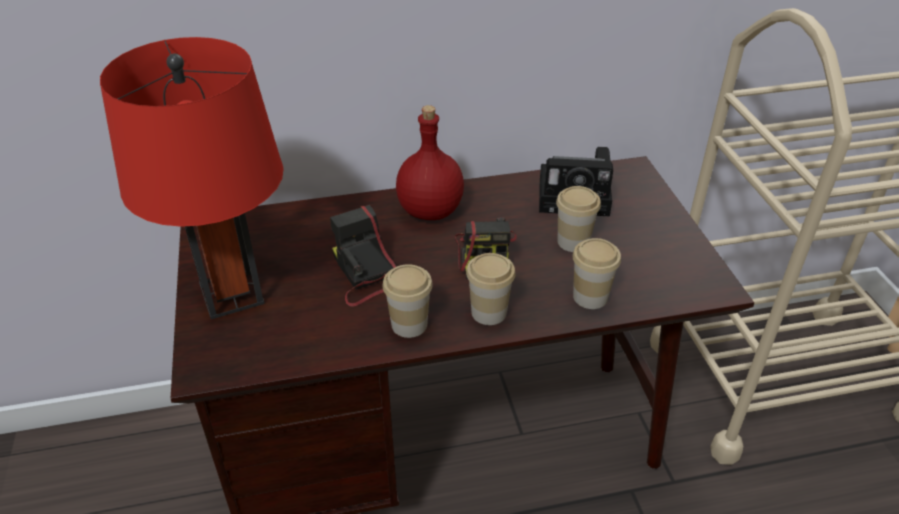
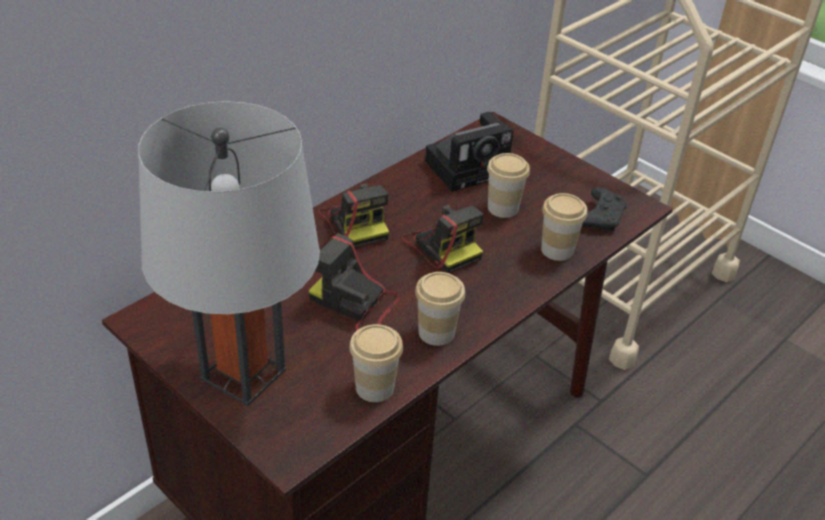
camera: 35 degrees left, 0 degrees up
(232, 294) = (243, 374): red table lamp -> grey table lamp
(431, 210) = (356, 223): red bottle -> camera
(489, 312) = (491, 295): cup -> cup (374, 387)
(665, 283) = (601, 217): none -> black game controller

